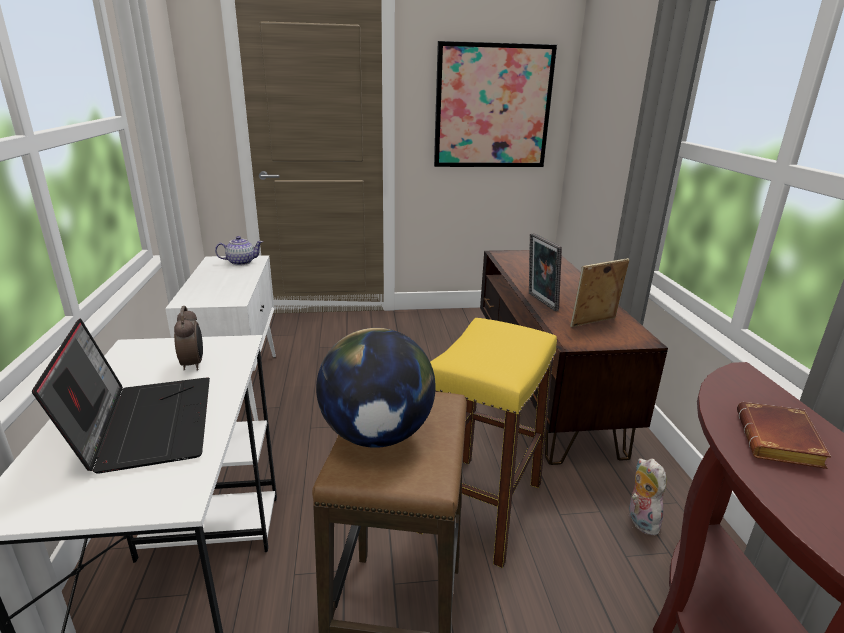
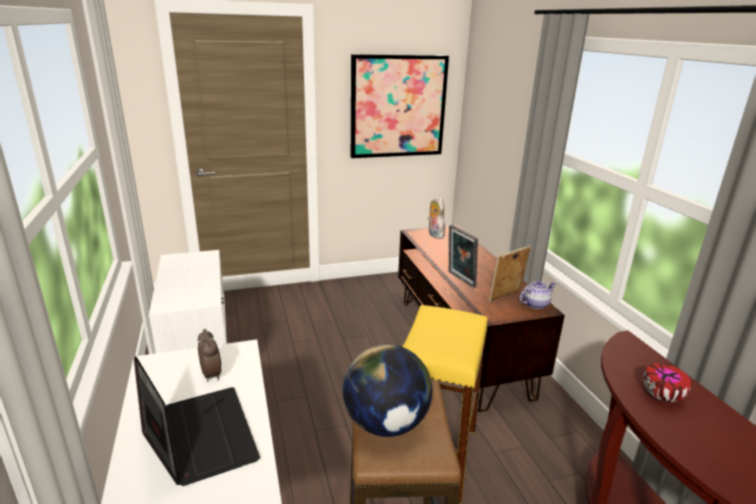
camera: 10 degrees left, 0 degrees up
(241, 262) = (196, 259): teapot -> teapot (535, 304)
(639, 520) = (553, 450): plush toy -> plush toy (434, 235)
(780, 443) = (662, 397): brown book -> bowl

